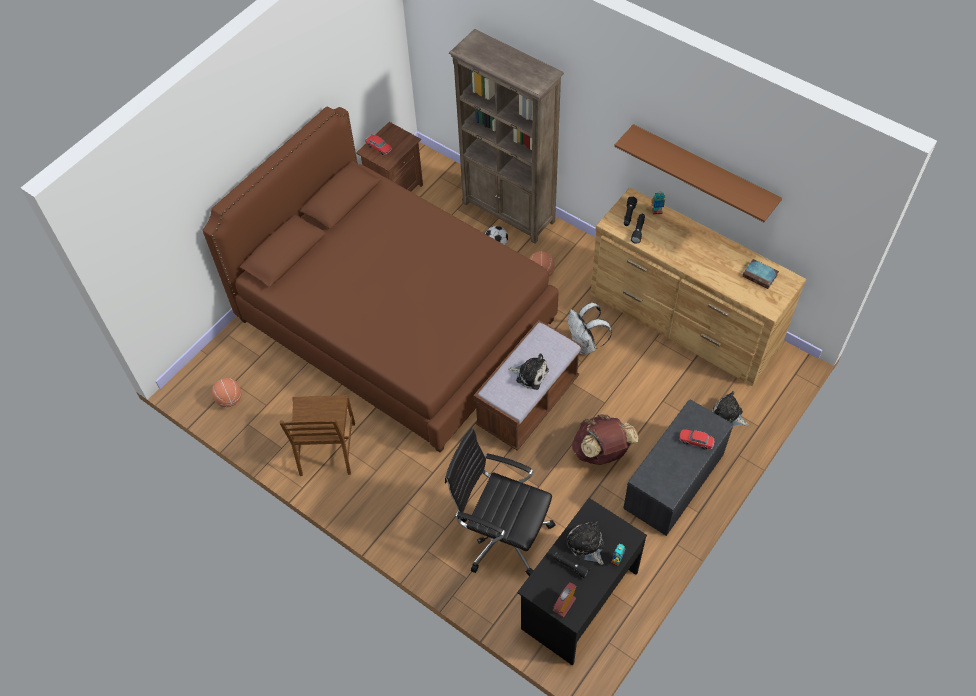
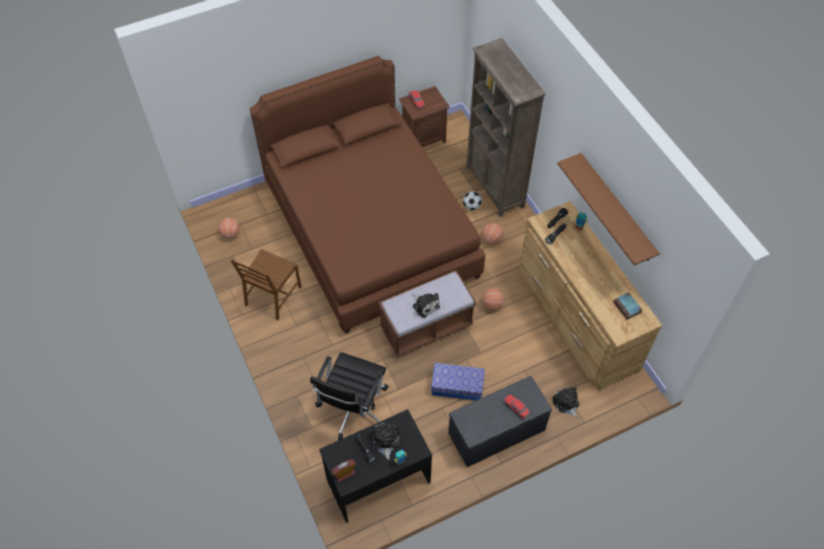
camera: 25 degrees right, 0 degrees up
(501, 534) = (353, 409): black office chair -> black office chair turned 120 degrees counterclockwise
(585, 344) = (492, 305): white backpack -> basketball
(601, 452) = (457, 386): brown backpack -> storage box

